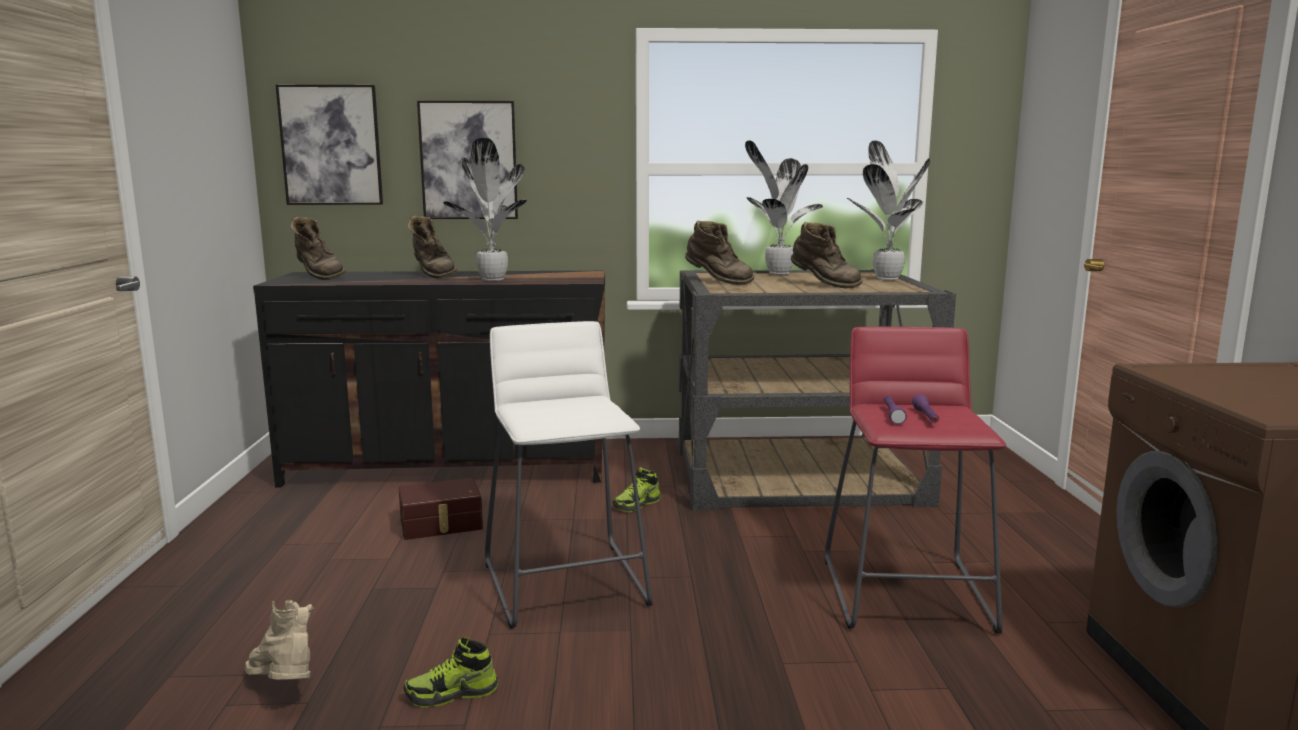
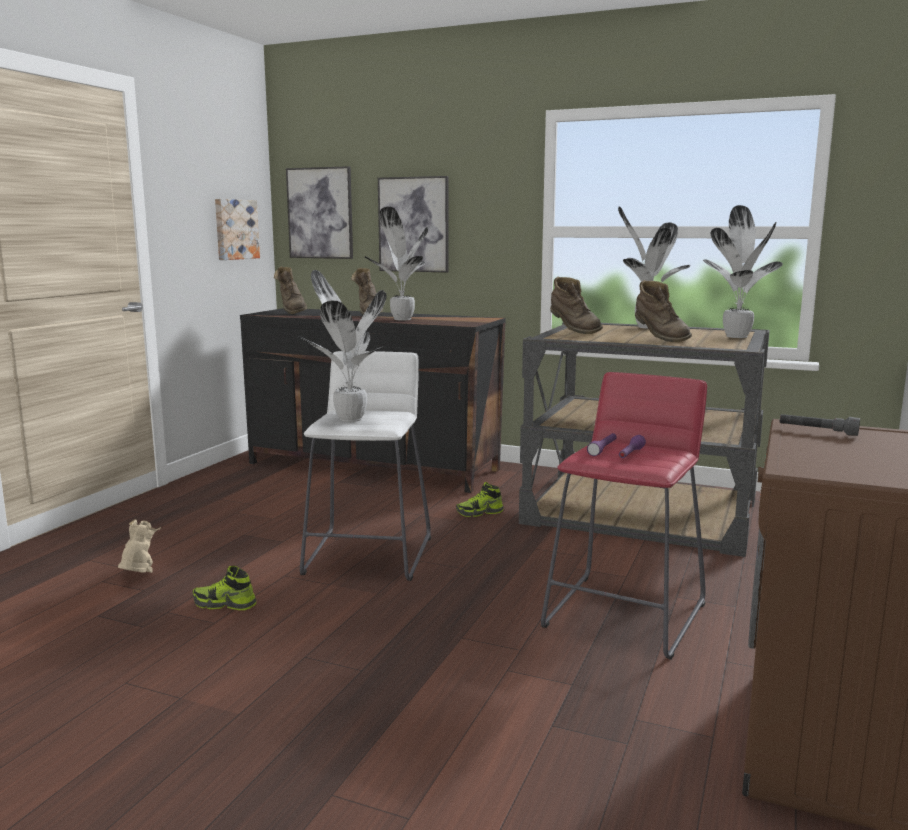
camera: 25 degrees right, 0 degrees up
(221, 167) = (235, 229): none -> picture
(441, 524) = (327, 503): brown storage box -> none
(552, 413) = (348, 418): none -> potted plant
(1184, 373) = (817, 431): none -> grey flashlight

